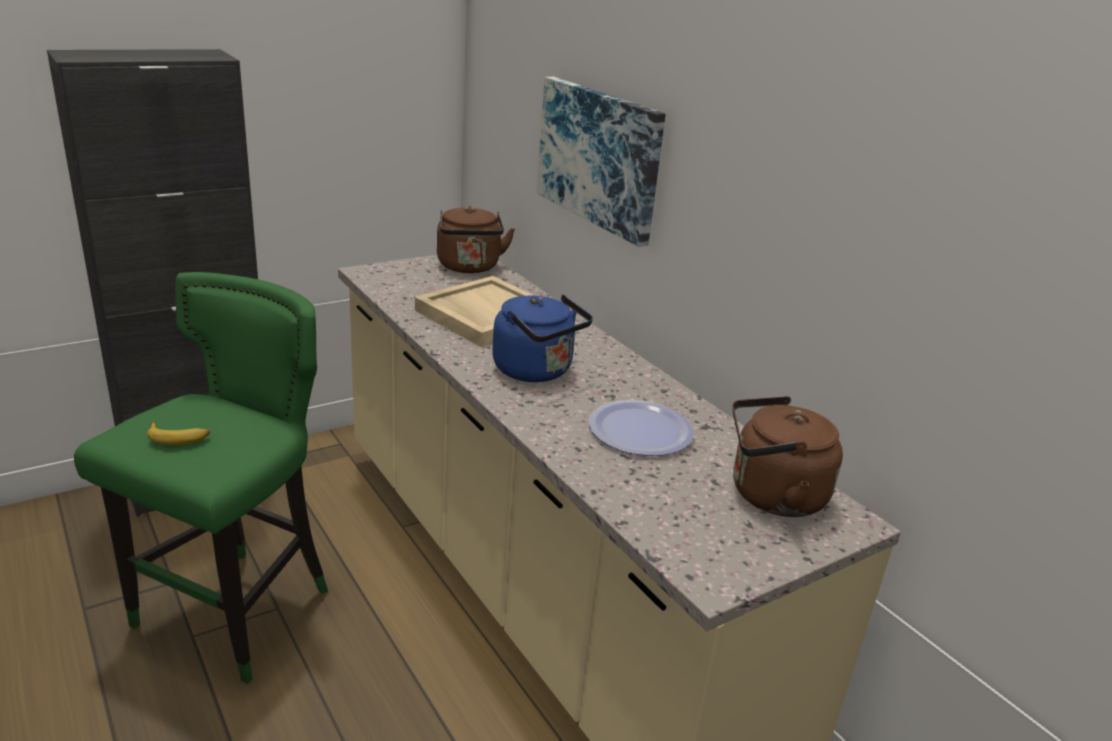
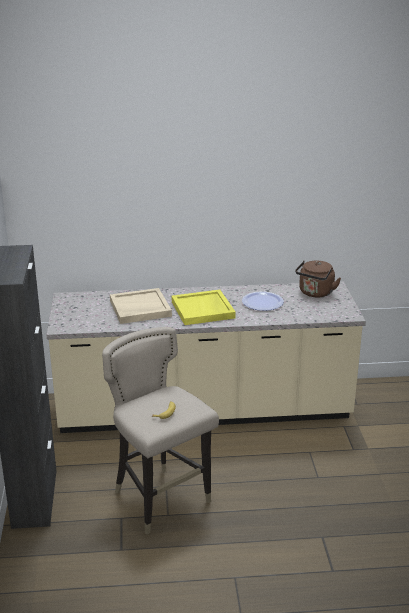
camera: 60 degrees left, 0 degrees up
(235, 614) = (161, 499): green stool -> beige stool
(469, 267) = (78, 300): brown kettle -> none
(536, 371) = (203, 310): blue kettle -> yellow tray
(600, 157) = (151, 214): picture -> none

